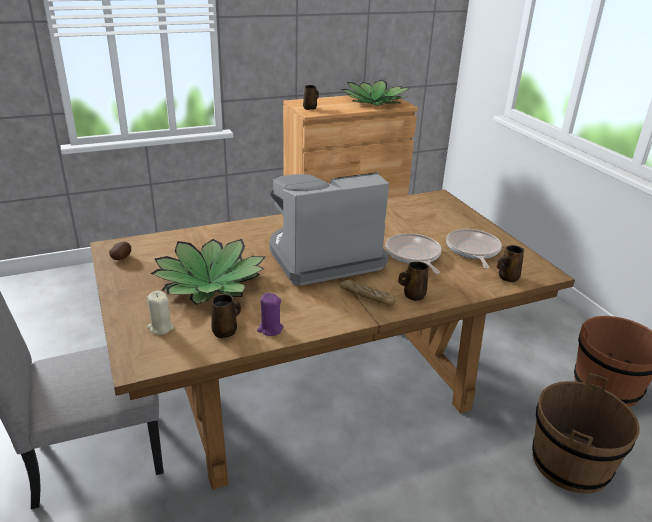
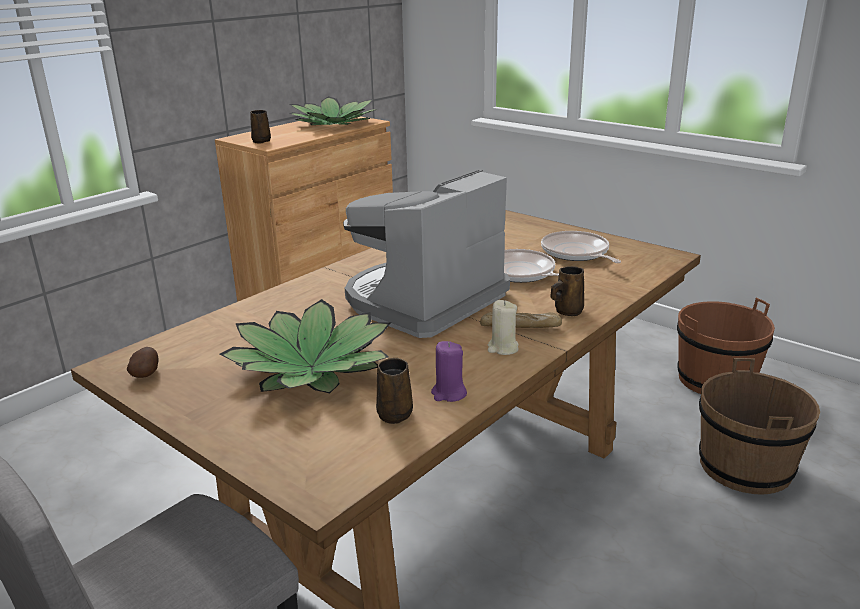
camera: 25 degrees left, 5 degrees down
(160, 327) = (302, 438): beige candle -> beige candle (502, 348)
(507, 277) = (639, 269): brown mug -> none

